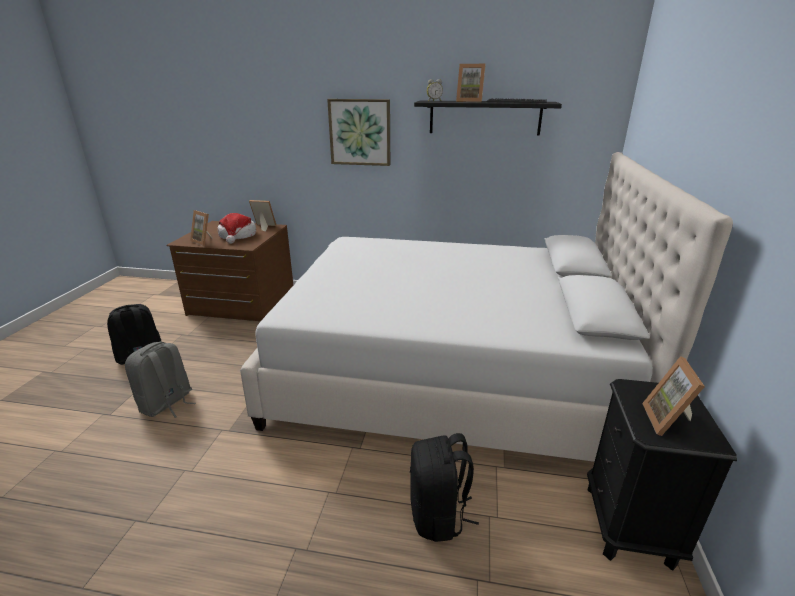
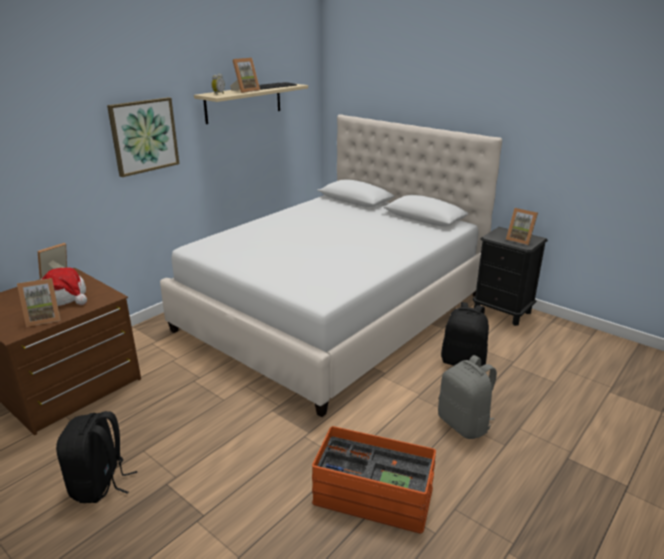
camera: 60 degrees left, 0 degrees up
(141, 510) = (372, 495): none -> orange storage box
(167, 404) = (227, 468): grey backpack -> grey backpack (464, 424)
(484, 117) = (243, 102): black shelf -> beige shelf

